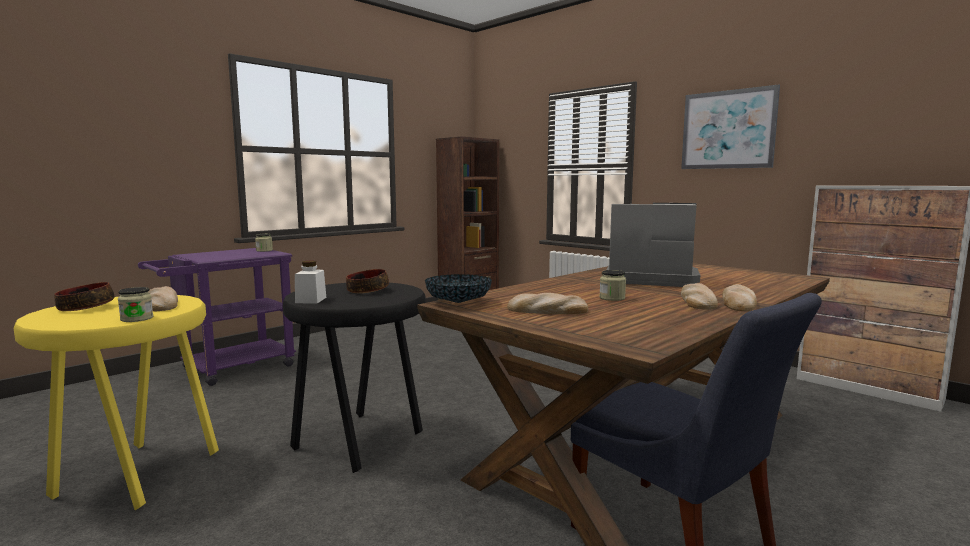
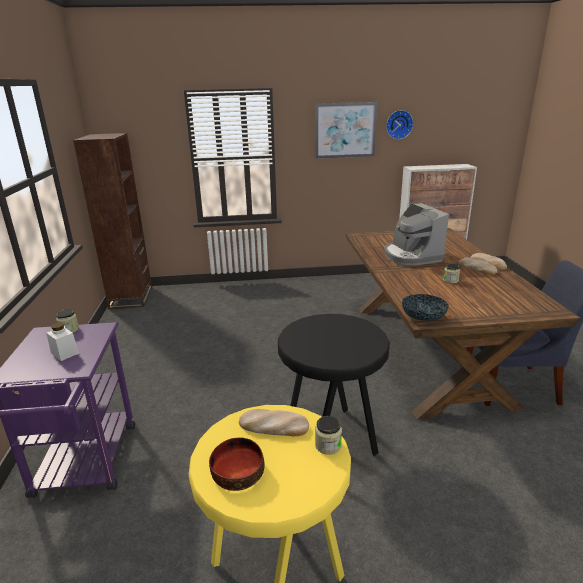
camera: 50 degrees left, 15 degrees up
(311, 300) = (338, 359): white jar -> white jar (64, 353)
(367, 290) = (327, 332): bowl -> none
(547, 310) = (467, 303): bread -> none
(650, 279) = (411, 256): coffee machine -> coffee machine turned 75 degrees counterclockwise
(820, 117) = (399, 124): none -> wall clock

